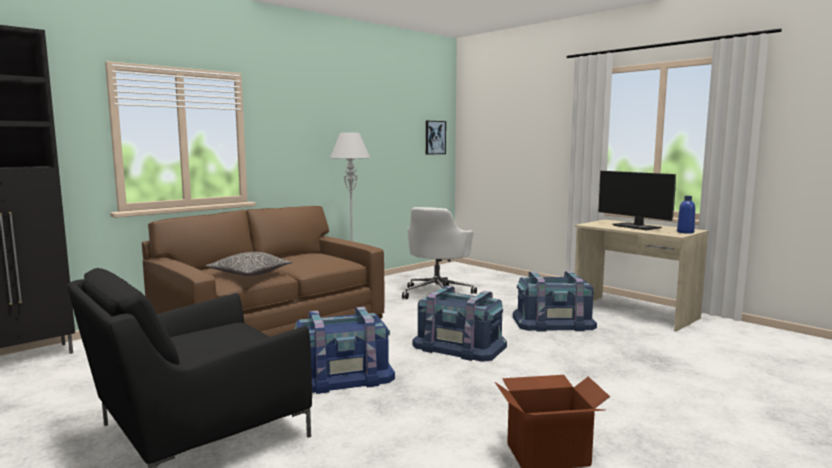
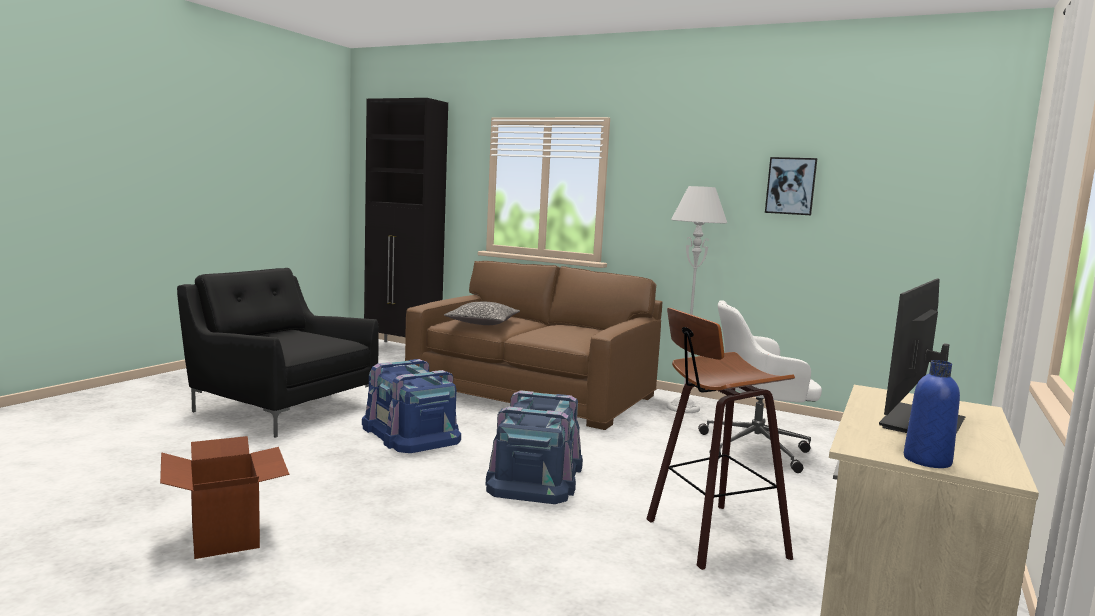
camera: 70 degrees right, 0 degrees up
(435, 137) = (953, 204): picture -> picture (790, 186)
(553, 322) = (710, 537): blue storage box -> stool

